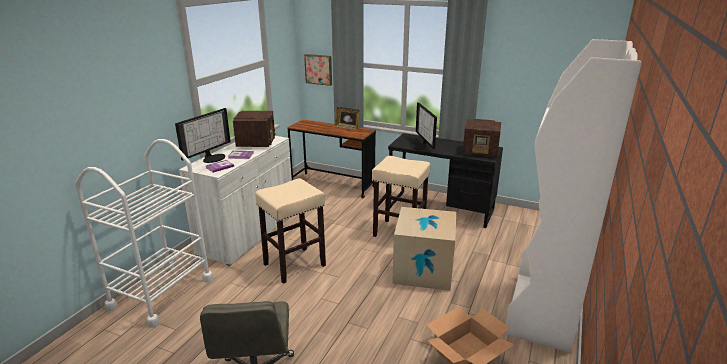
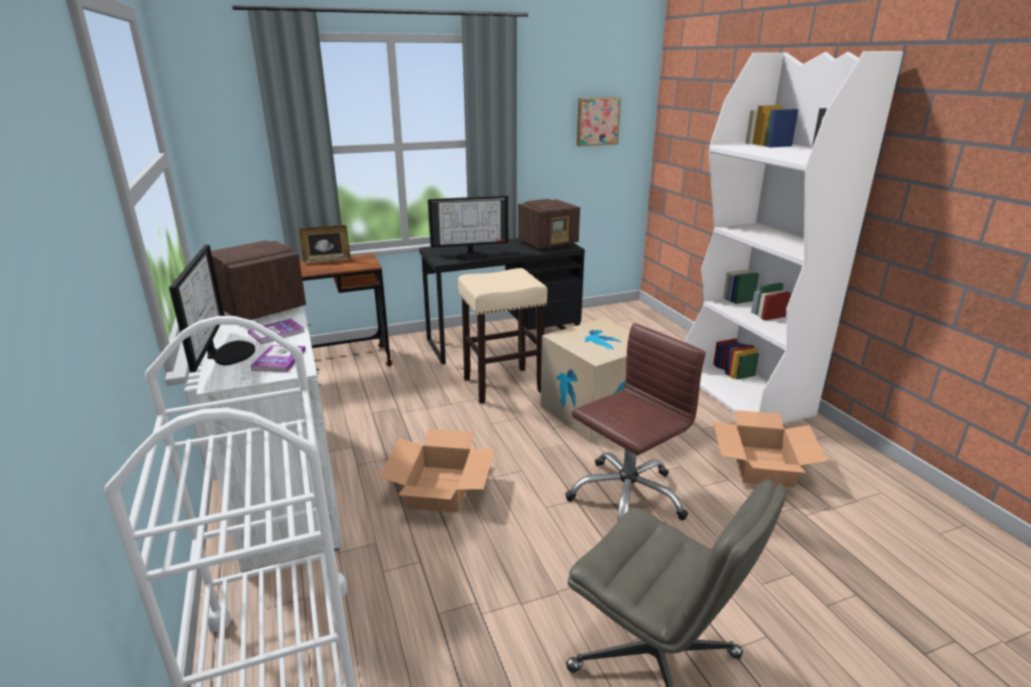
camera: 45 degrees left, 0 degrees up
(295, 264) = (440, 488): beige stool -> cardboard box
(319, 69) = (233, 170): picture -> picture (597, 121)
(363, 317) = (626, 496): none -> brown office chair
(419, 146) = (472, 255): monitor -> monitor turned 45 degrees counterclockwise

